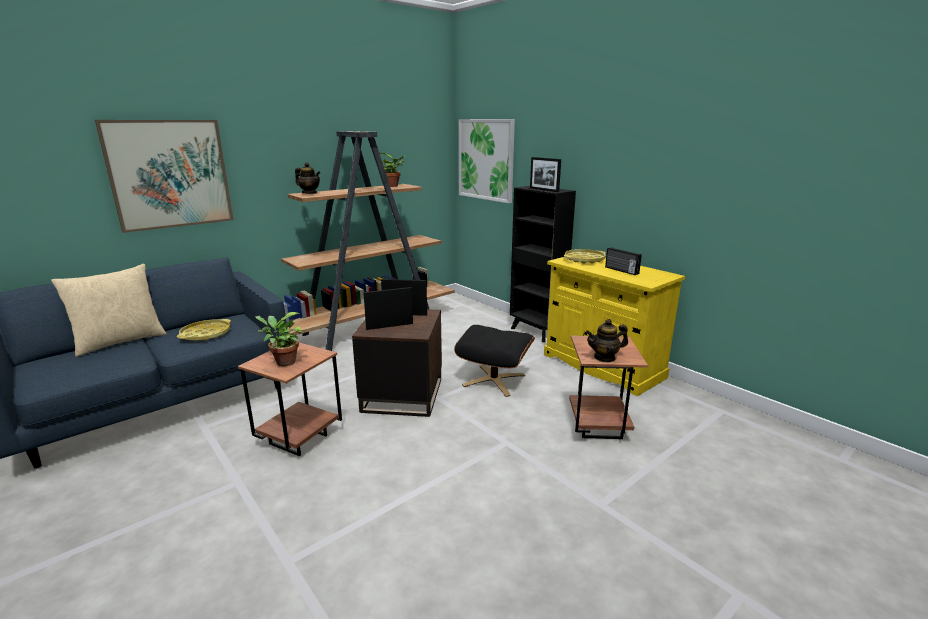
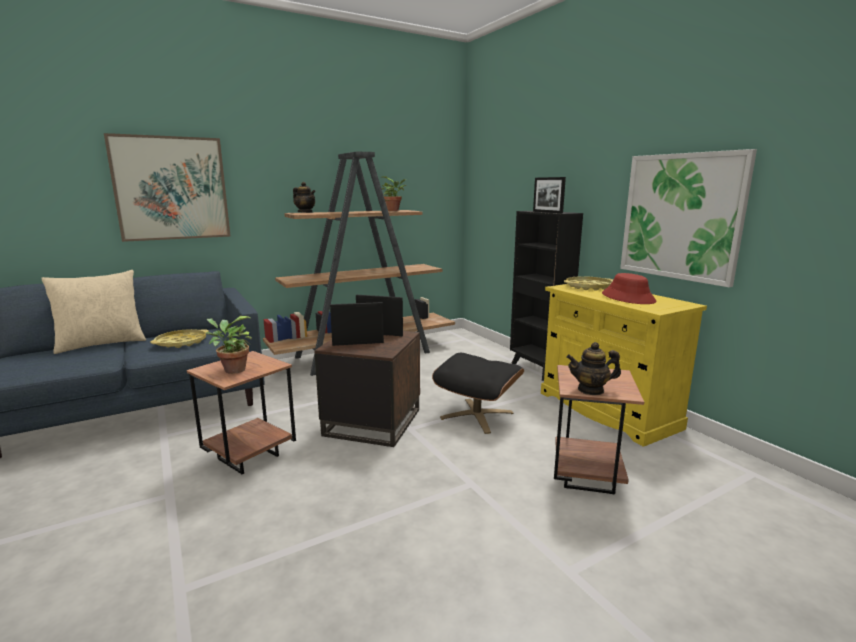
camera: 10 degrees right, 5 degrees down
(486, 159) = (494, 187): picture -> picture (681, 217)
(621, 270) = (628, 298): radio -> red hat

